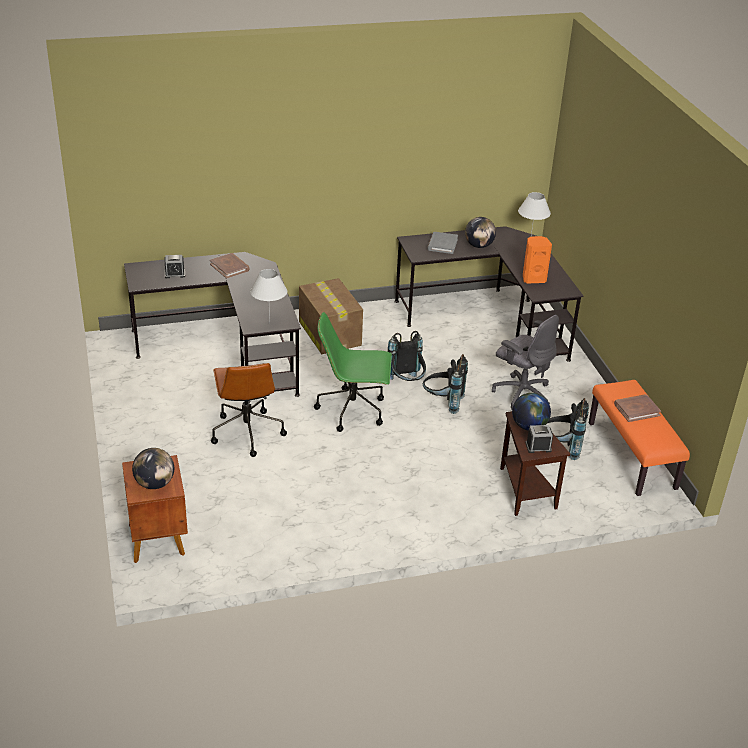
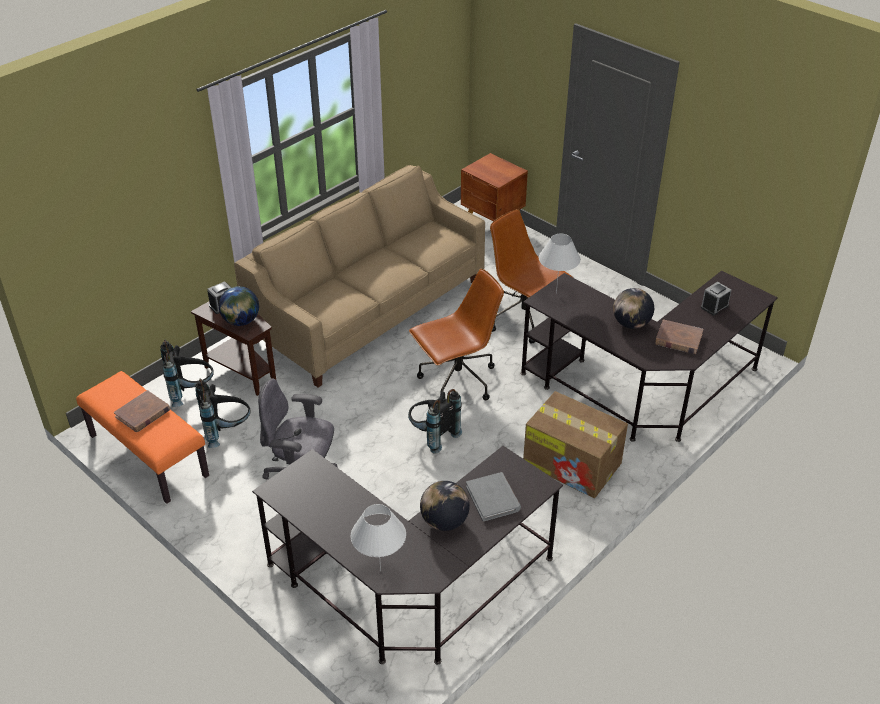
camera: 150 degrees right, 5 degrees up
(155, 484) = (488, 167): globe -> globe (631, 324)
(353, 410) = (456, 381): green office chair -> brown office chair
(371, 499) = (369, 310): none -> beige sofa
(443, 402) = (378, 430): black backpack -> black backpack (191, 392)
(533, 279) = (332, 490): orange speaker -> none

